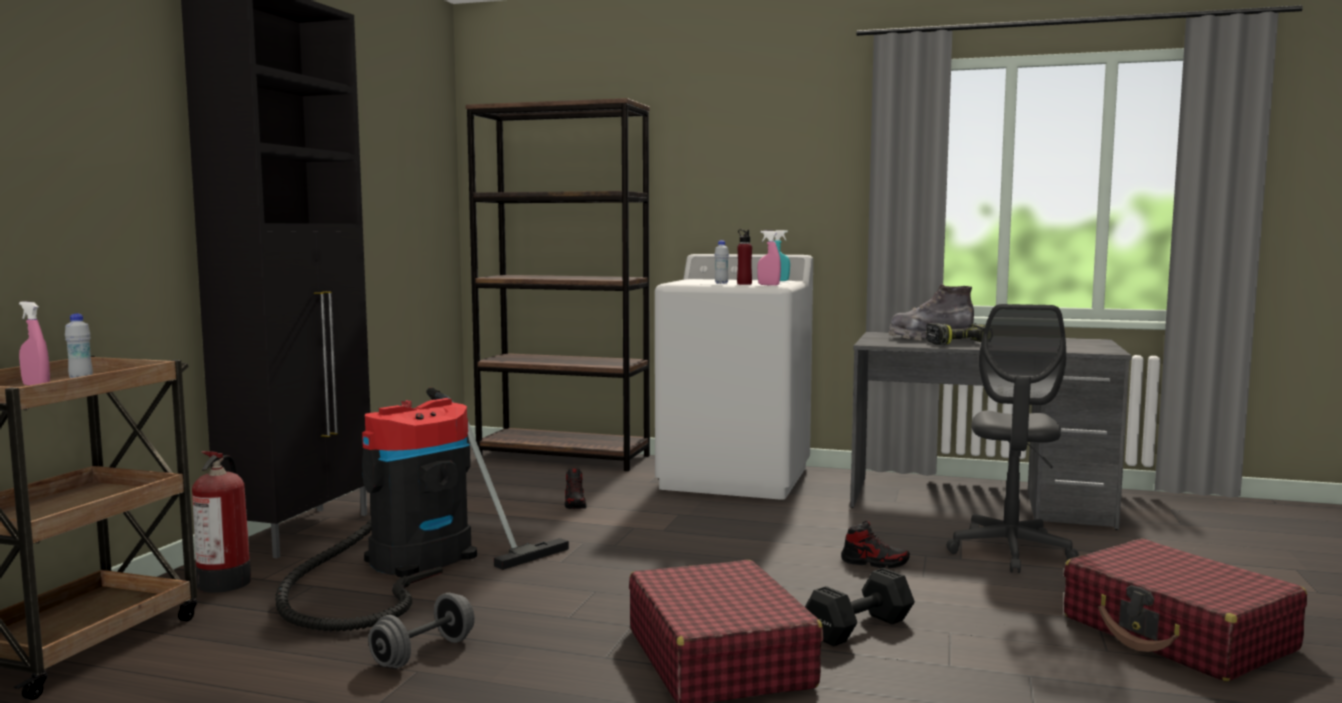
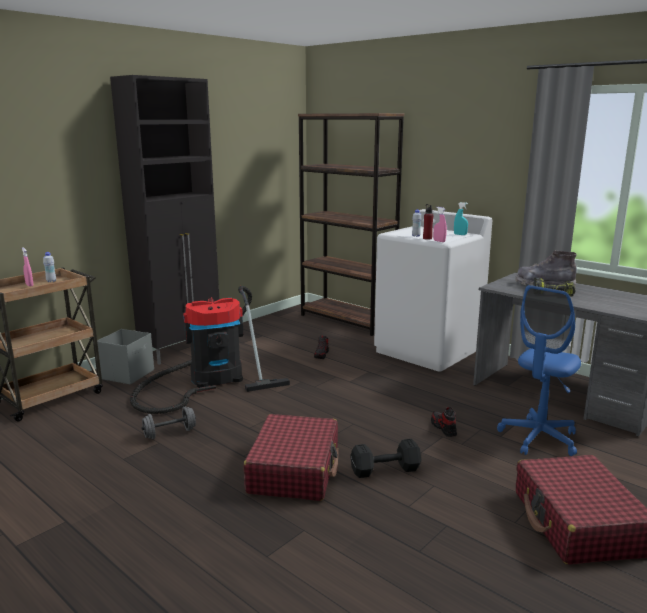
camera: 25 degrees right, 10 degrees up
(225, 582) = (128, 374): fire extinguisher -> grey storage box
(874, 563) = (443, 428): shoe -> shoe turned 150 degrees counterclockwise
(1010, 552) = (538, 438): grey office chair -> blue office chair

